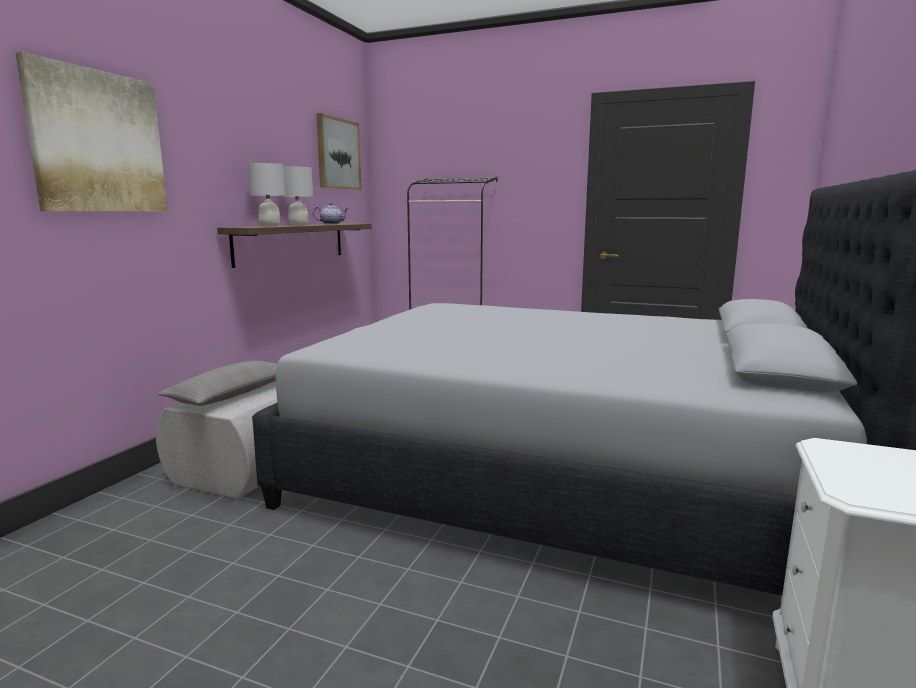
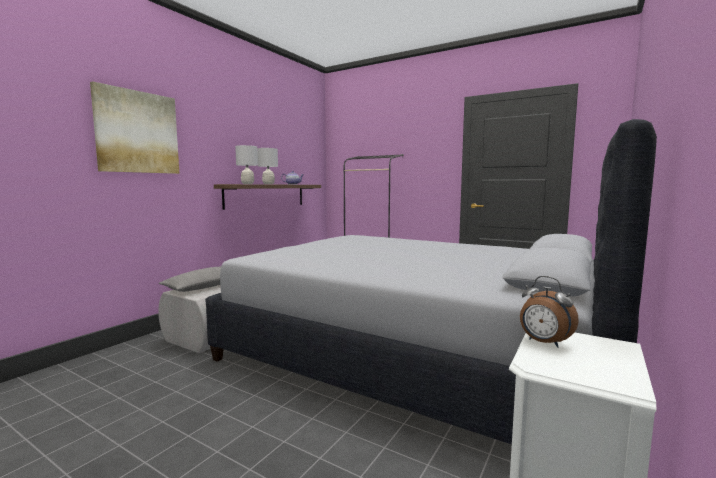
camera: 10 degrees right, 5 degrees down
(338, 154) = (301, 141): picture -> none
(837, 461) = (544, 343): none -> alarm clock

